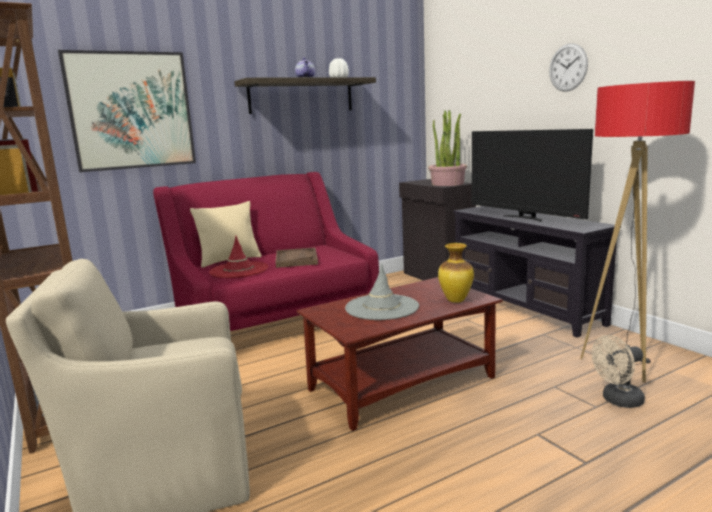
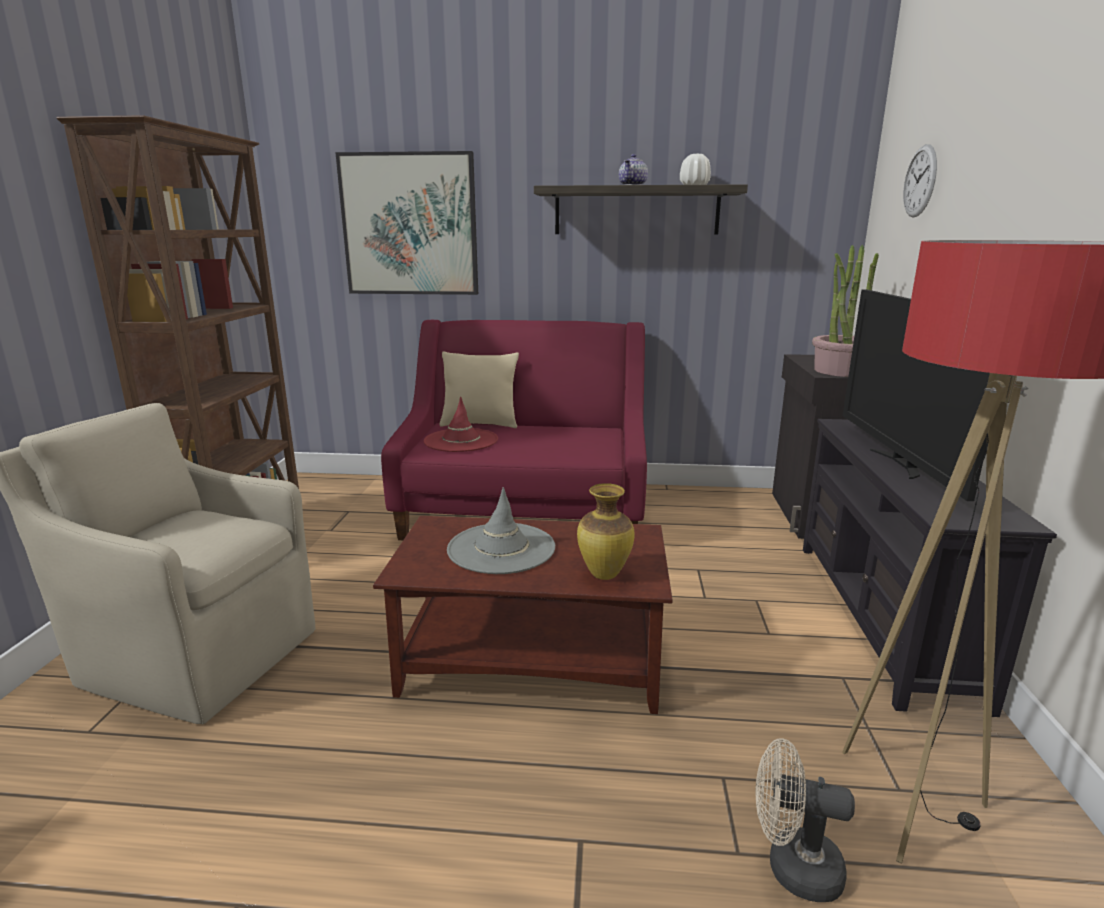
camera: 35 degrees right, 5 degrees up
(296, 259) = (541, 442): brown tray -> none
(568, 67) = (1050, 178): wall clock -> wall clock (920, 181)

